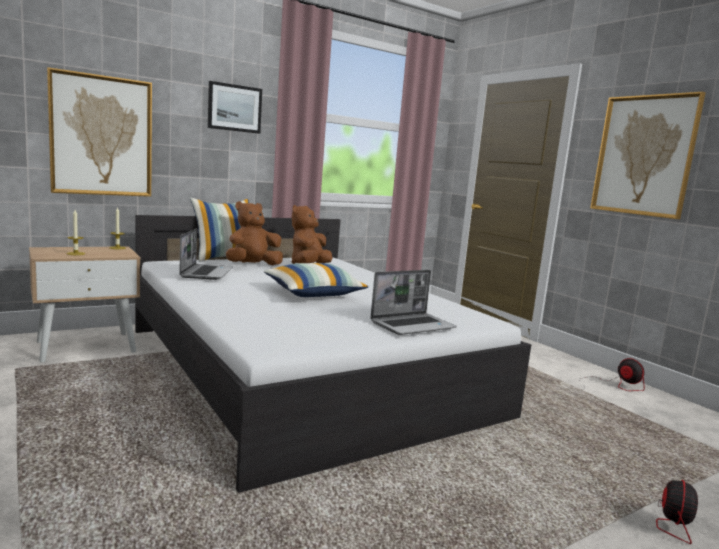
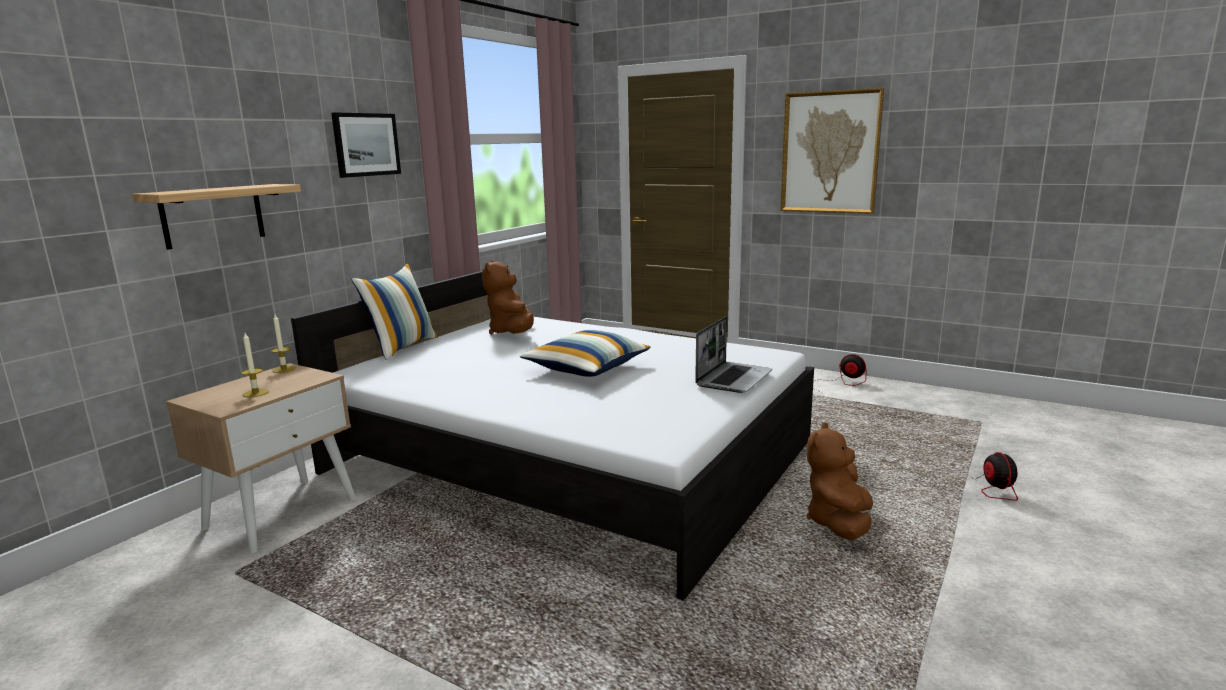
camera: 25 degrees left, 5 degrees up
(102, 136) = (213, 215): picture -> shelf
(206, 273) = (435, 374): laptop -> none
(253, 265) = (456, 349): brown plush toy -> brown plush toy (839, 524)

